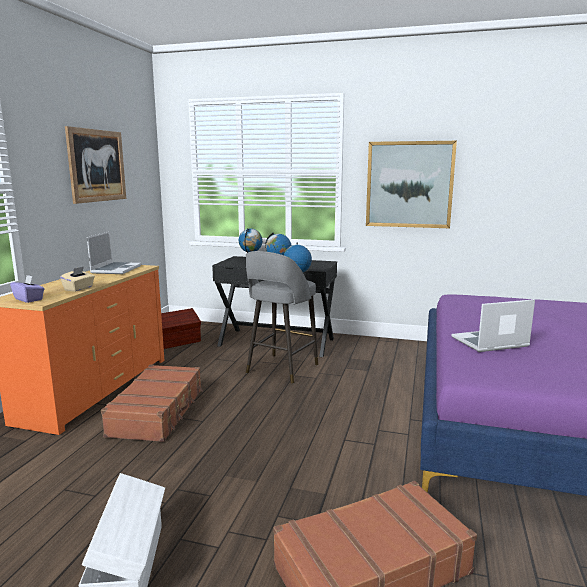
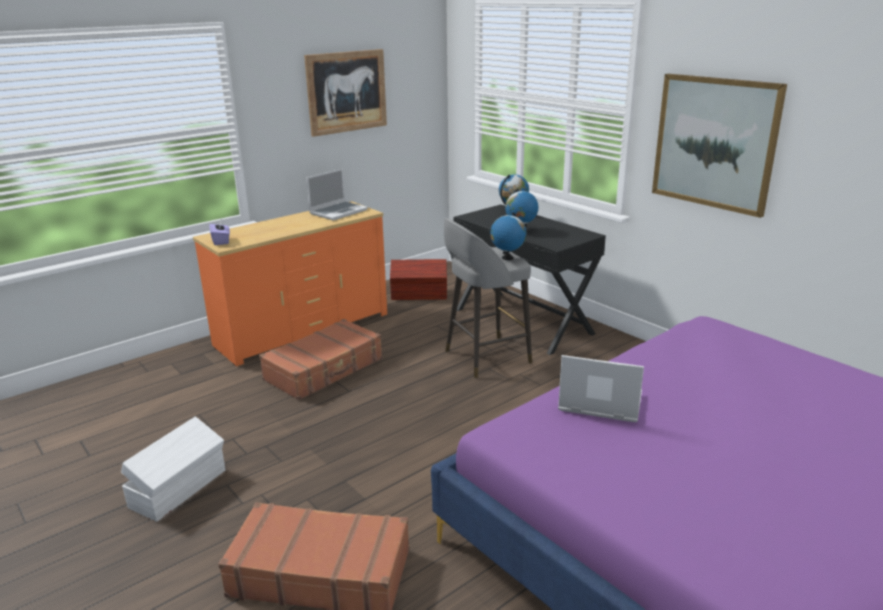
camera: 35 degrees right, 10 degrees up
(79, 289) = (272, 235): beige tissue box -> none

